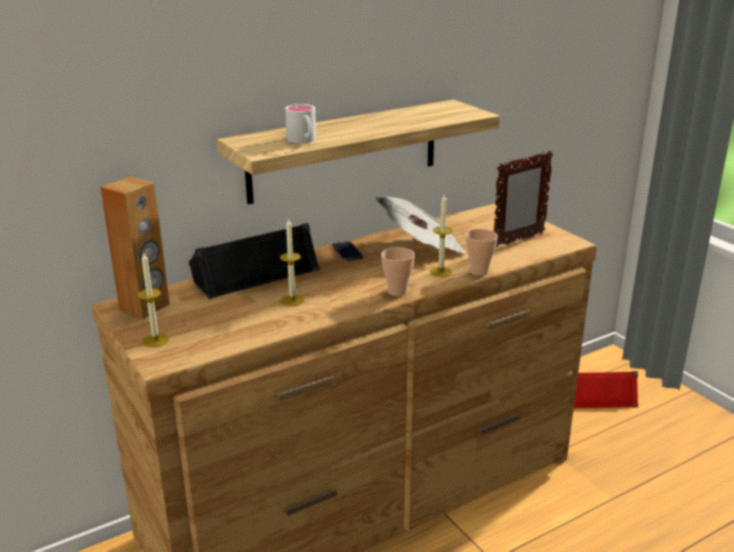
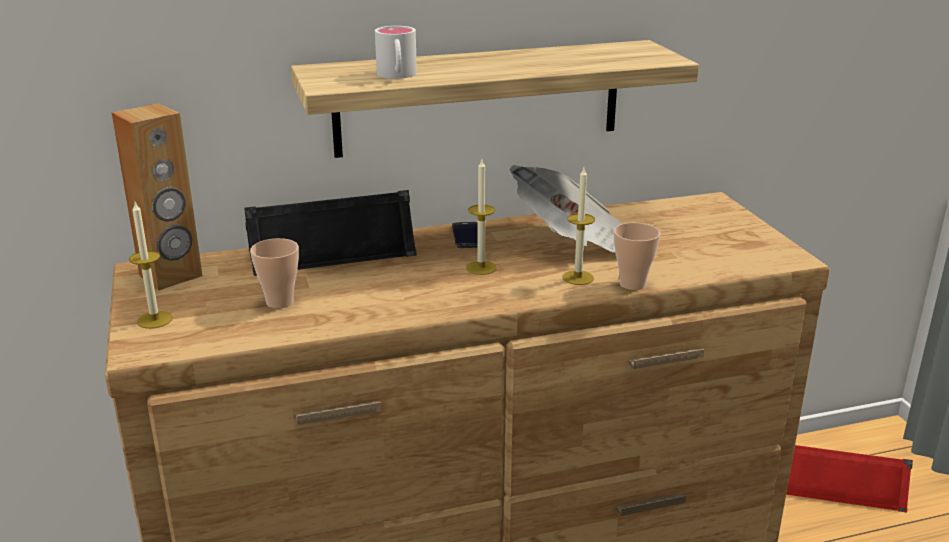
camera: 15 degrees right, 0 degrees up
(292, 300) = (356, 291): candle -> candle (481, 267)
(397, 292) = (501, 298): cup -> cup (280, 302)
(518, 240) = (714, 247): picture frame -> none

